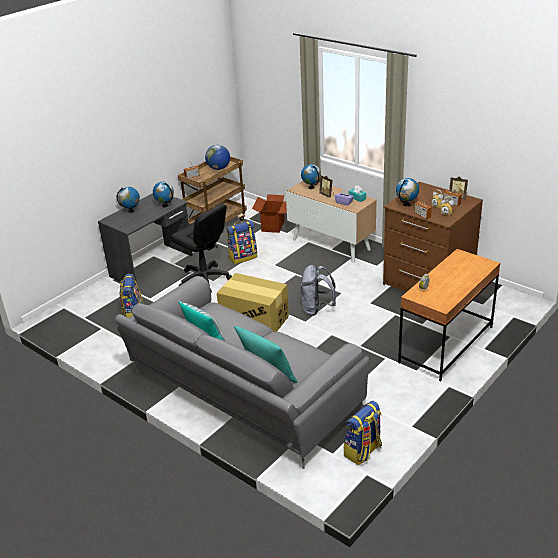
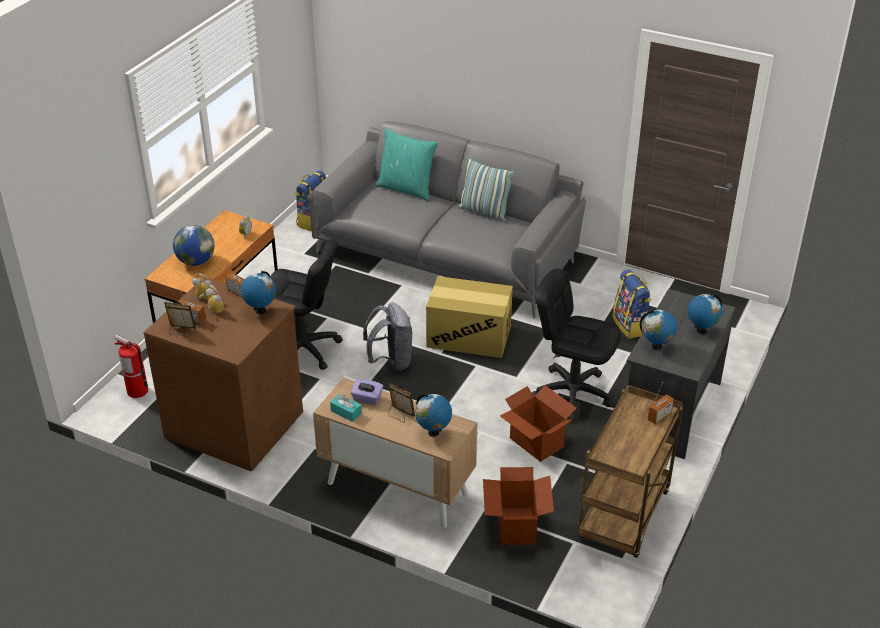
camera: 165 degrees right, 5 degrees up
(218, 168) = (625, 446): globe -> globe (196, 262)
(243, 257) = (536, 443): backpack -> cardboard box
(381, 323) = (302, 349): none -> black office chair
(502, 307) = (137, 391): none -> fire extinguisher

